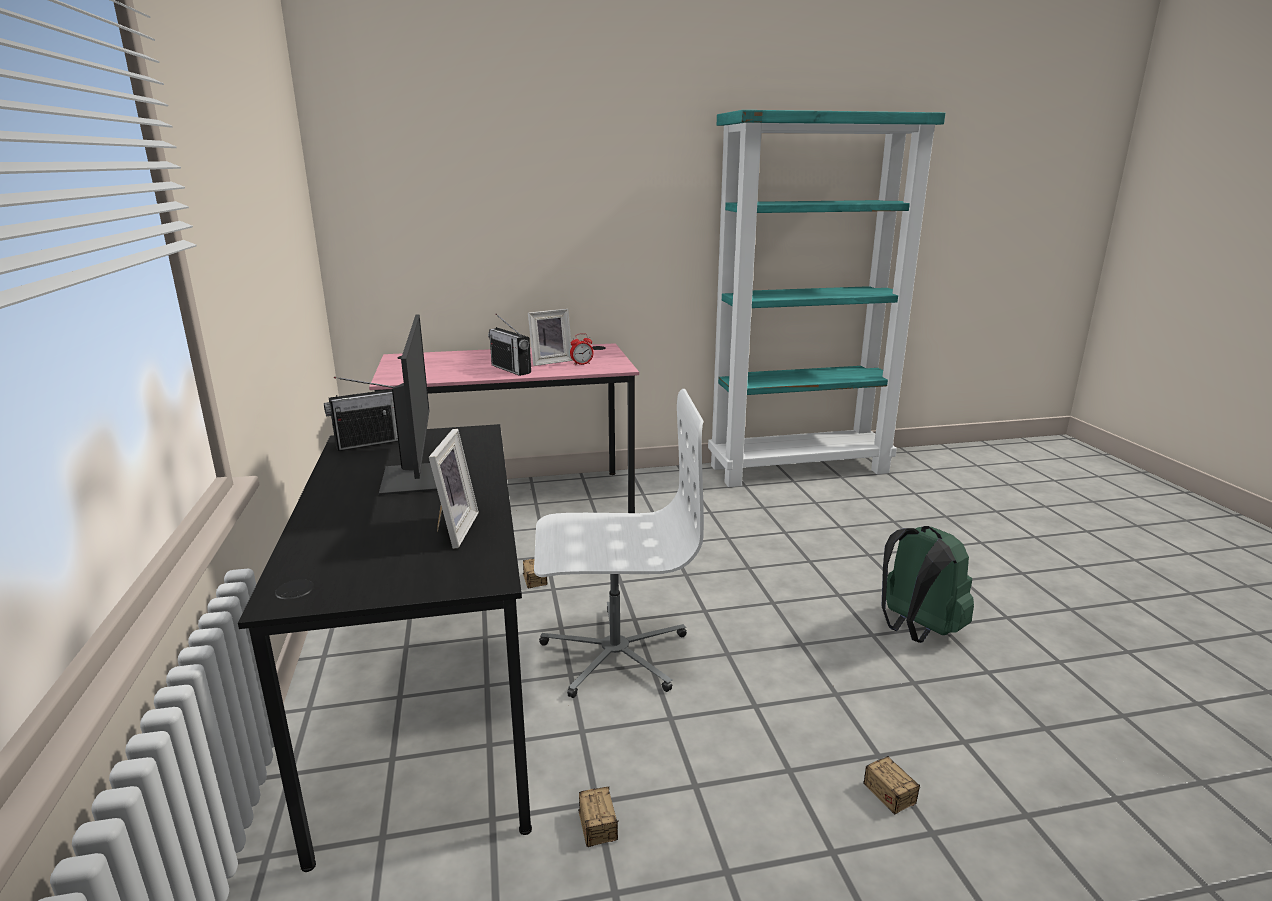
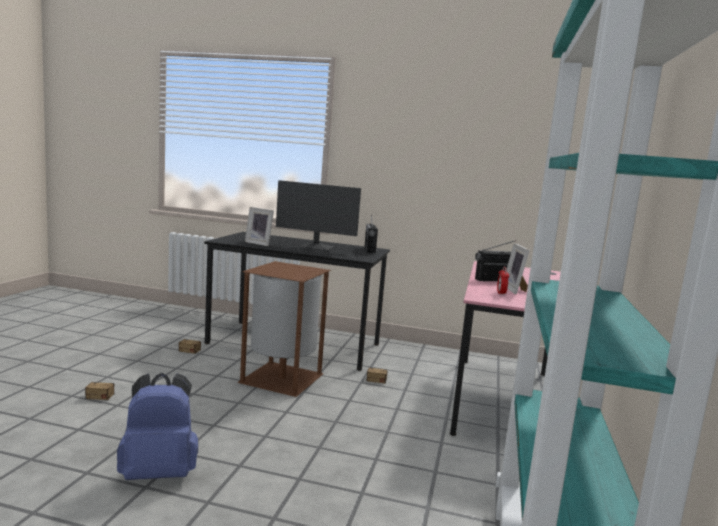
camera: 115 degrees right, 10 degrees down
(614, 653) = (280, 379): white office chair -> brown trash can
(916, 630) = (159, 472): green backpack -> blue backpack

